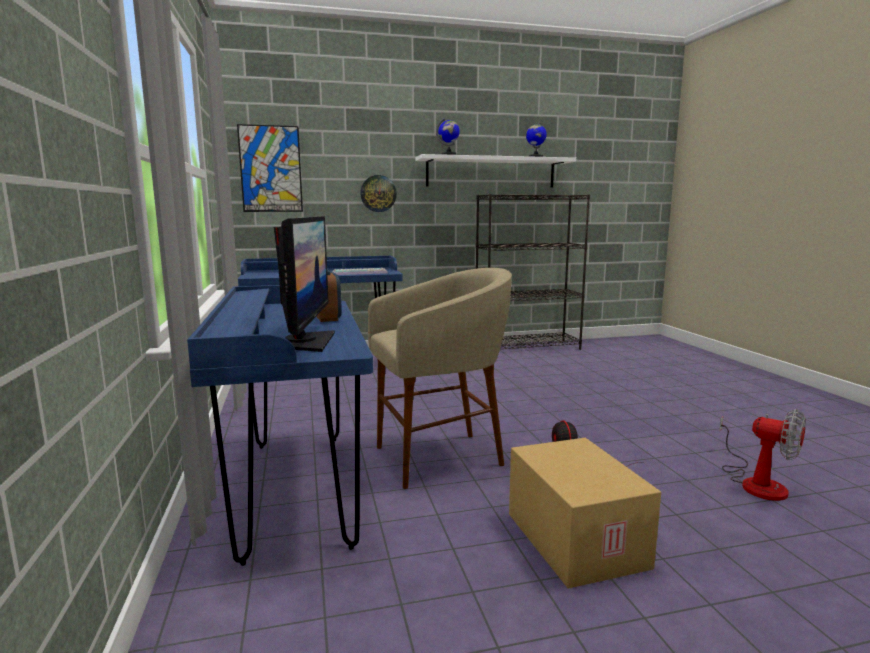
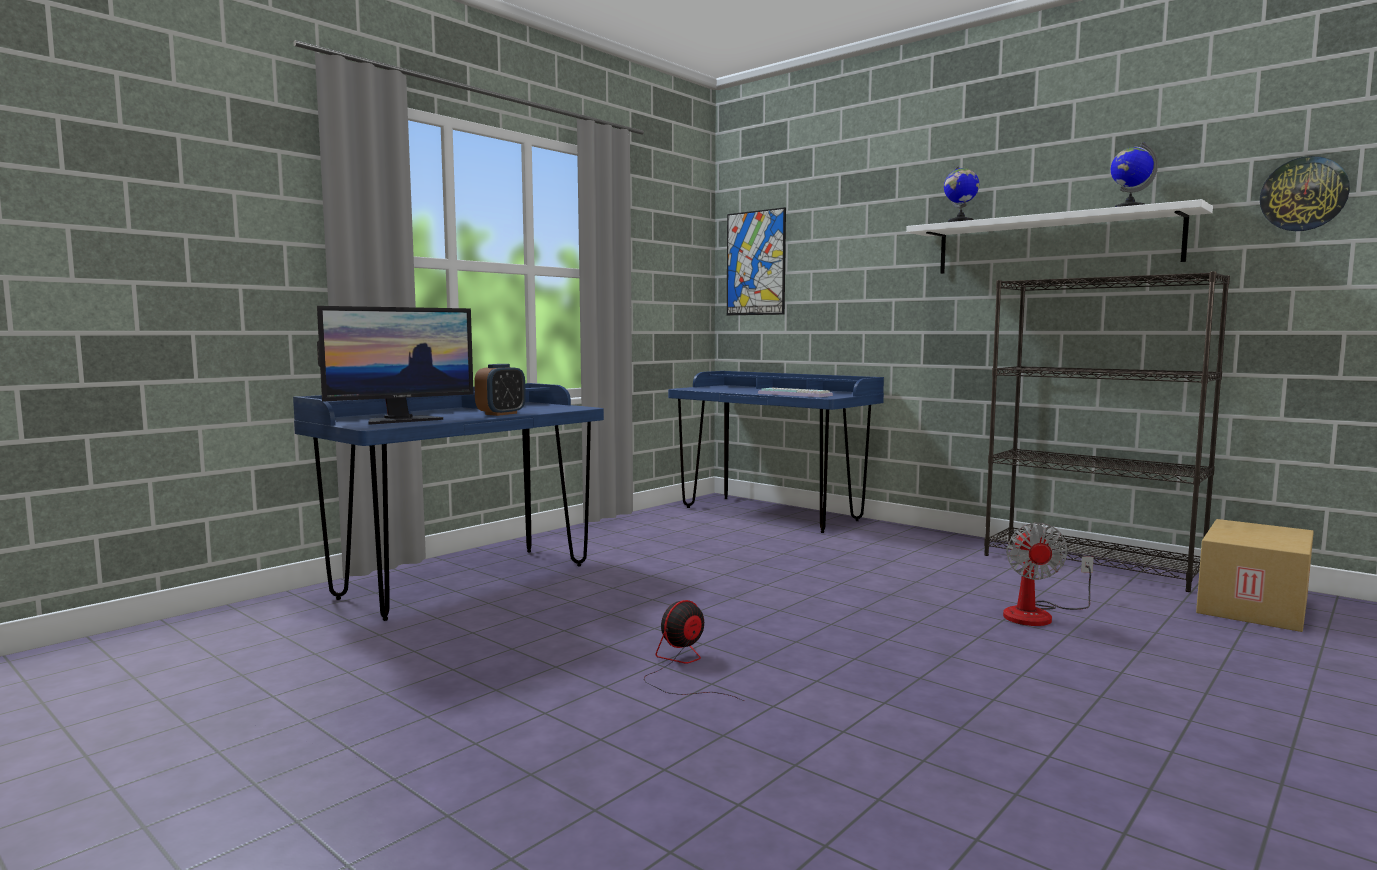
camera: 55 degrees right, 5 degrees down
(378, 193) = (873, 287): wall clock -> wall clock (1303, 194)
(440, 458) = (597, 607): beige stool -> none
(573, 539) = (476, 693): cardboard box -> cardboard box (1250, 605)
(756, 482) = (791, 787): fan -> fan (1038, 614)

